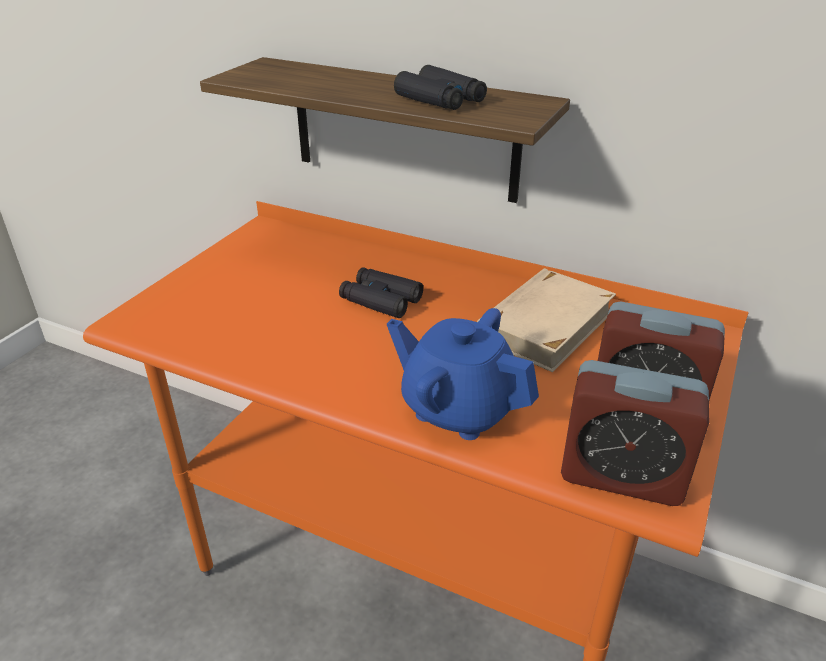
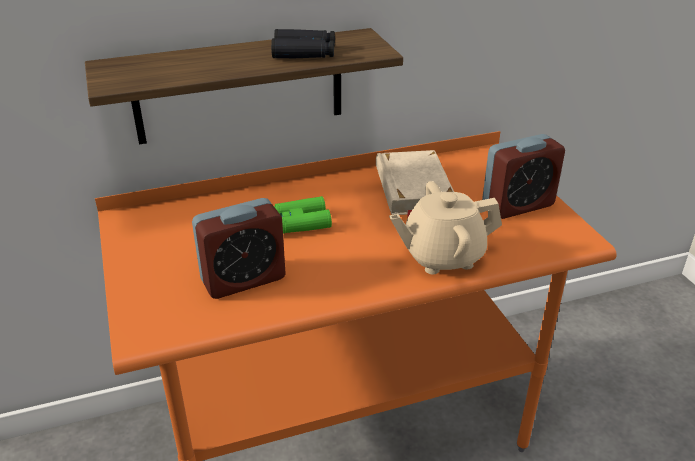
camera: 45 degrees left, 0 degrees up
(380, 300) = (299, 223): black binoculars -> green binoculars
(458, 409) = (442, 256): blue teapot -> beige teapot
(621, 476) = (554, 241): alarm clock -> alarm clock (243, 279)

